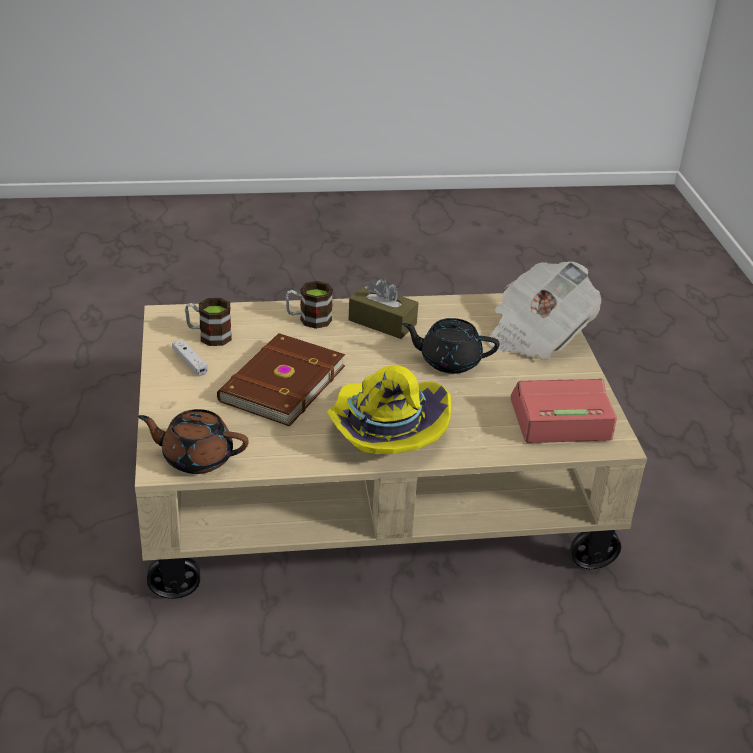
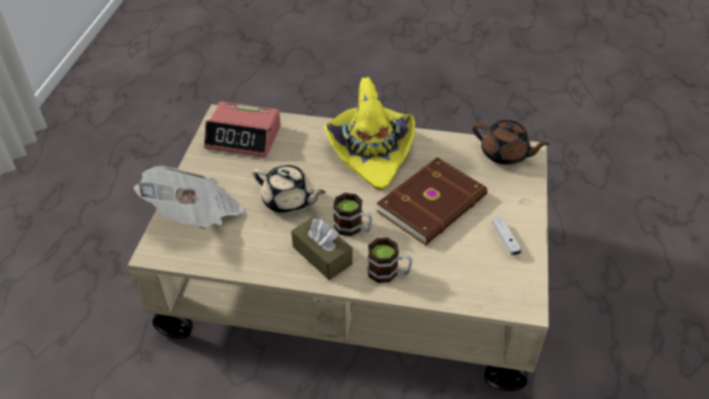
camera: 160 degrees left, 10 degrees up
(209, 335) = (486, 269): mug -> mug (353, 228)
(449, 361) = (289, 201): black teapot -> beige teapot

